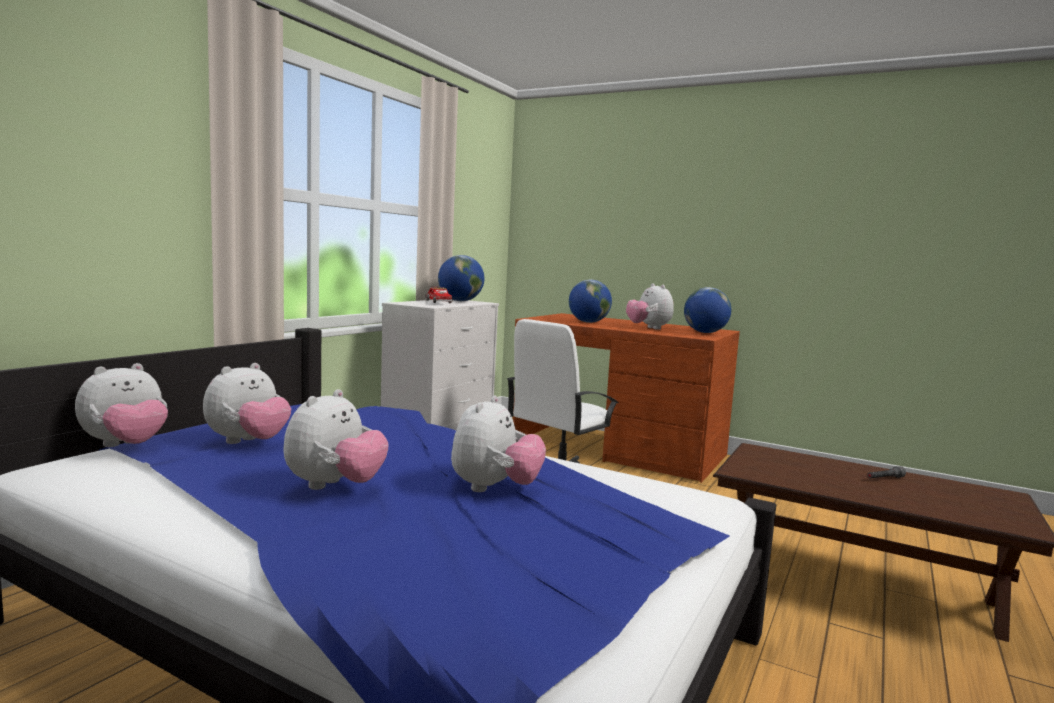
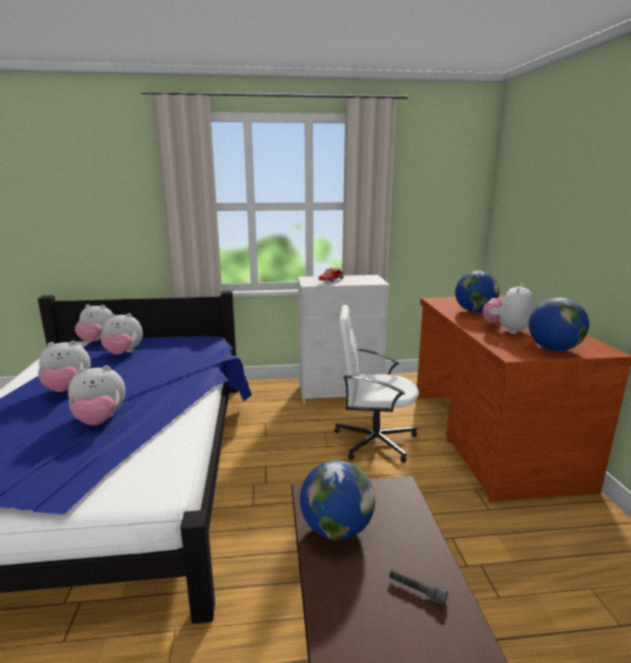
camera: 55 degrees right, 10 degrees up
(460, 301) = (365, 279): globe -> globe (336, 529)

